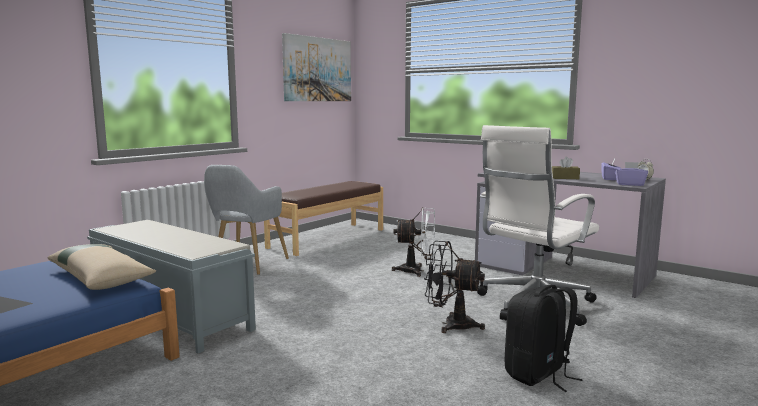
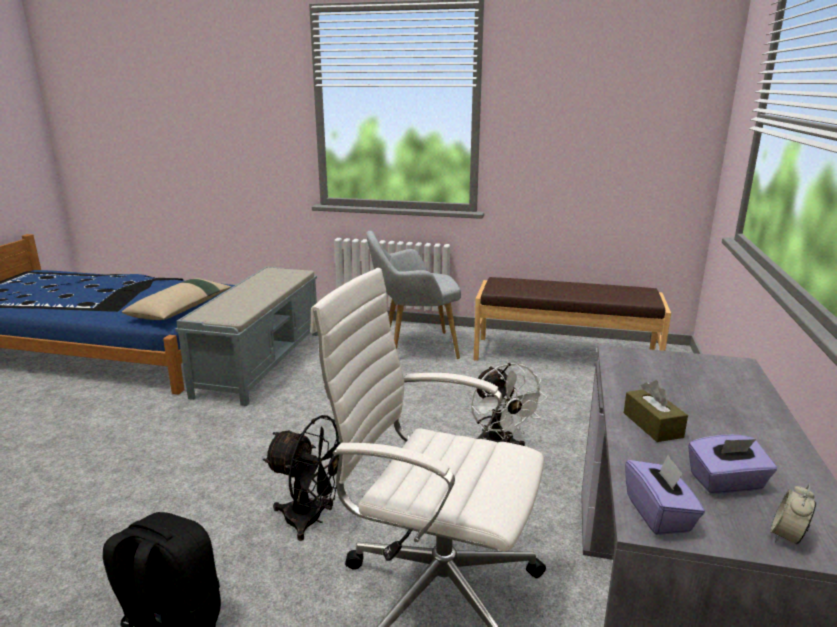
camera: 65 degrees right, 10 degrees up
(317, 69) = (635, 110): picture -> none
(450, 324) = (312, 520): black fan -> black fan turned 120 degrees clockwise

